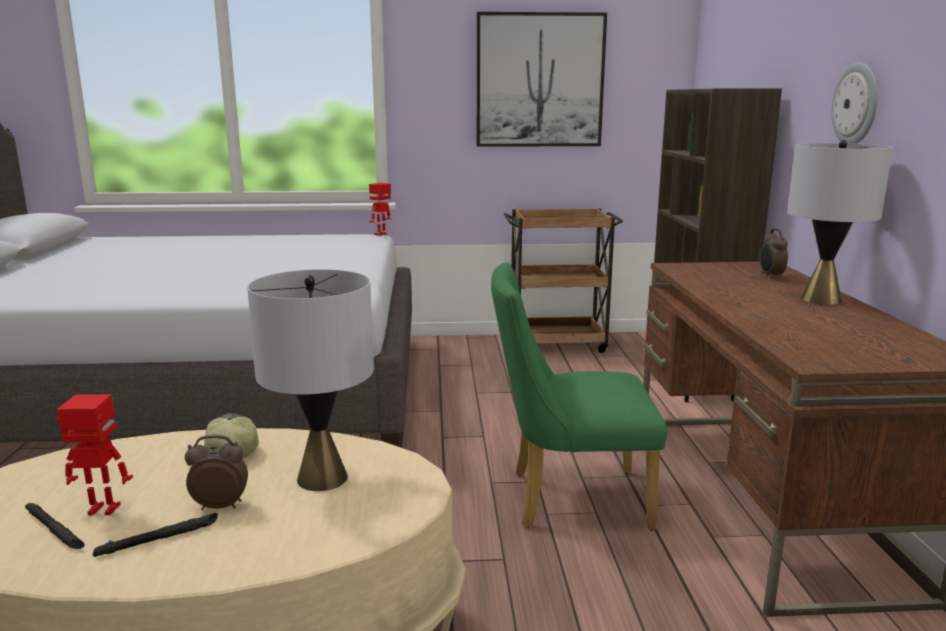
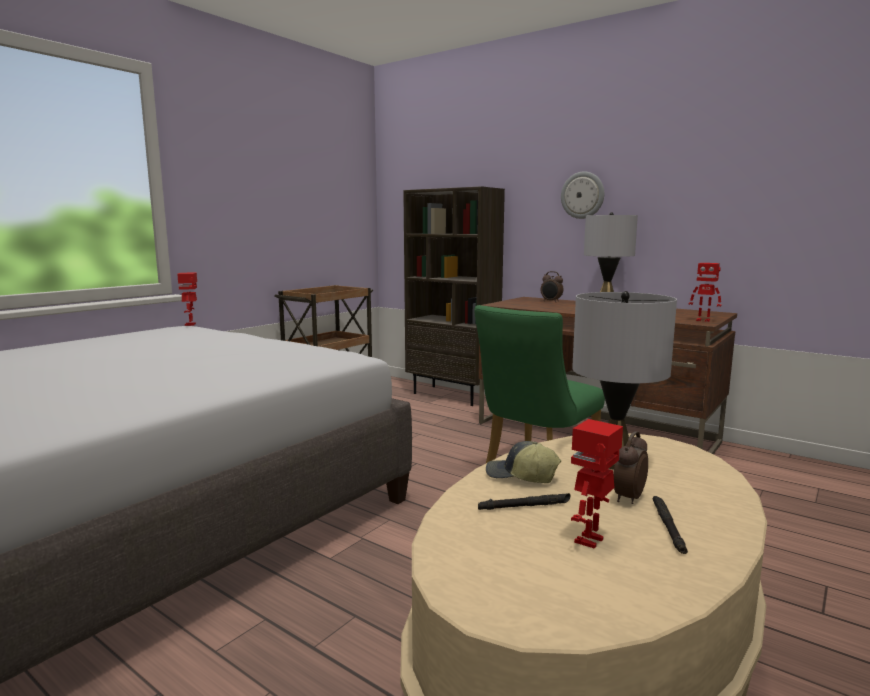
camera: 50 degrees left, 5 degrees down
(54, 530) = (611, 567): black flashlight -> black flashlight (525, 506)
(539, 81) = (287, 181): picture -> none
(839, 360) = (703, 320): none -> toy robot

